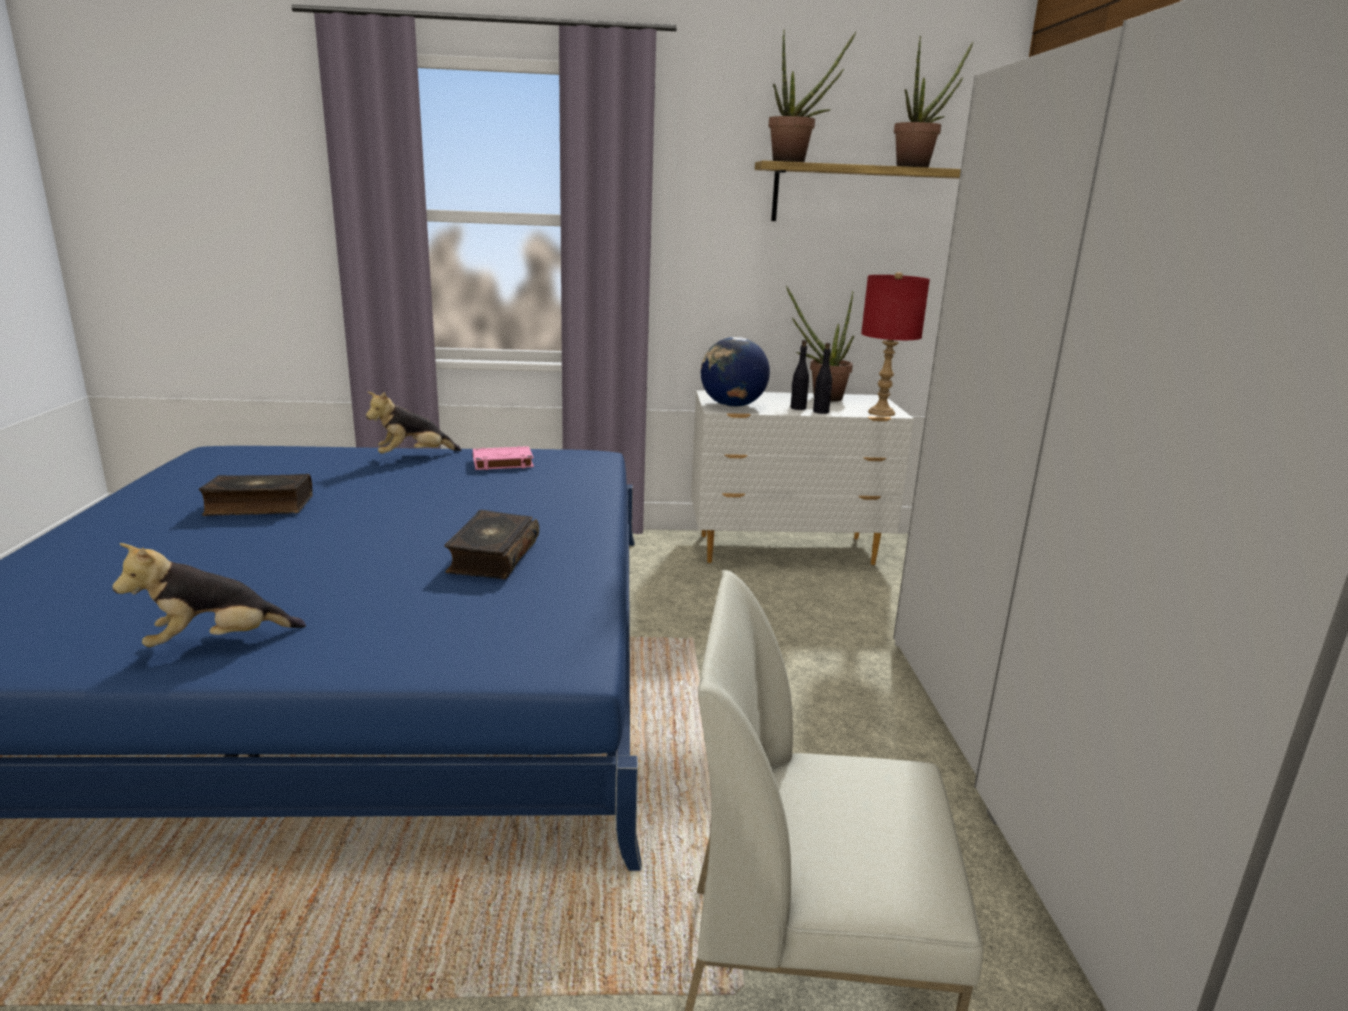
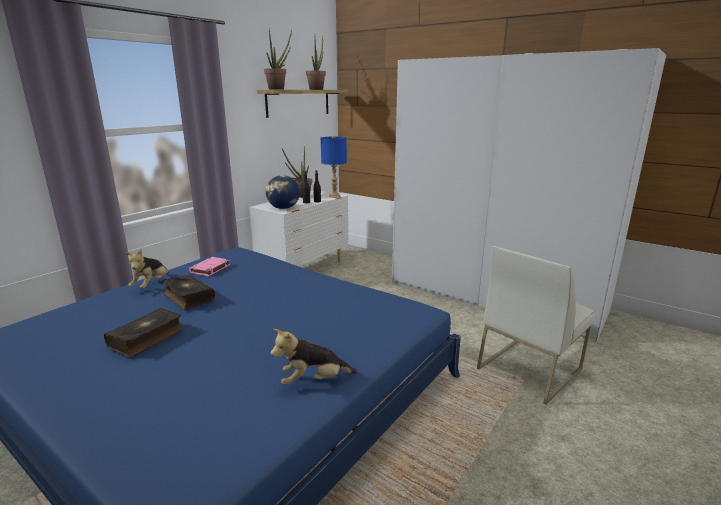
camera: 50 degrees left, 0 degrees up
(216, 643) = (313, 381): plush toy -> plush toy turned 60 degrees clockwise
(492, 557) = (312, 301): book -> book (188, 297)
(881, 412) = (334, 196): red table lamp -> blue table lamp

